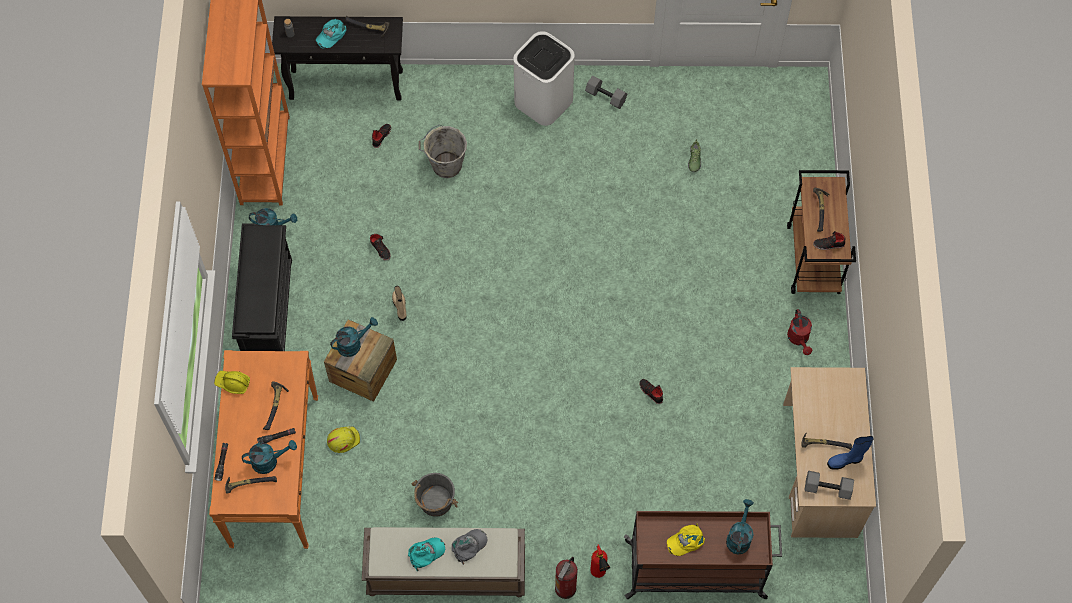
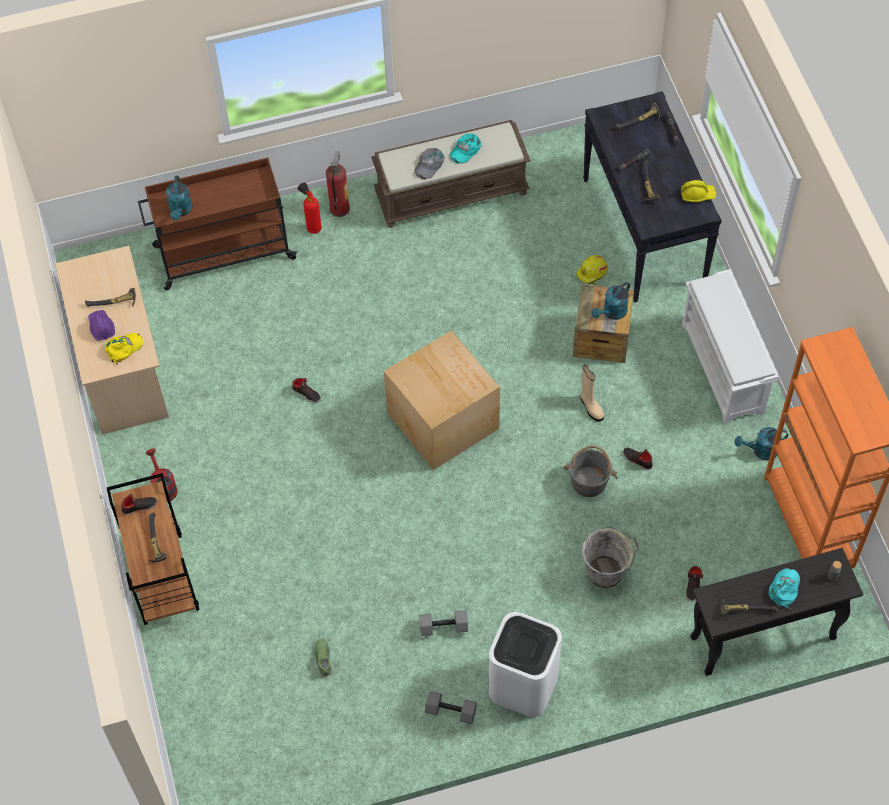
camera: 165 degrees right, 5 degrees down
(268, 309) = (724, 369): black shoe rack -> white shoe rack
(269, 461) = (630, 142): turquoise watering can -> none
(274, 470) = (644, 231): orange console table -> black console table
(435, 502) = (483, 245): grey bucket -> grey bucket (589, 481)
(534, 333) = (443, 419): none -> cardboard box
(686, 541) = (229, 195): yellow cap -> yellow cap (124, 348)
(828, 488) = (103, 267): grey dumbbell -> grey dumbbell (443, 628)
(839, 421) = (101, 327): none -> purple hard hat
(846, 461) = (89, 294): blue boot -> none

